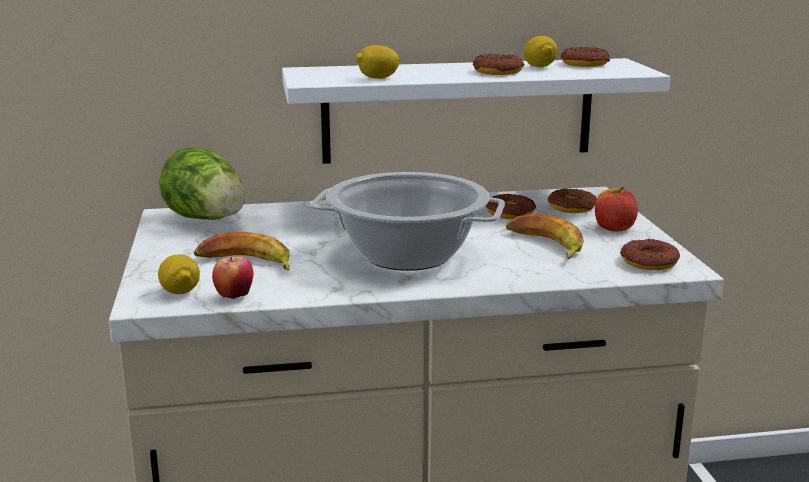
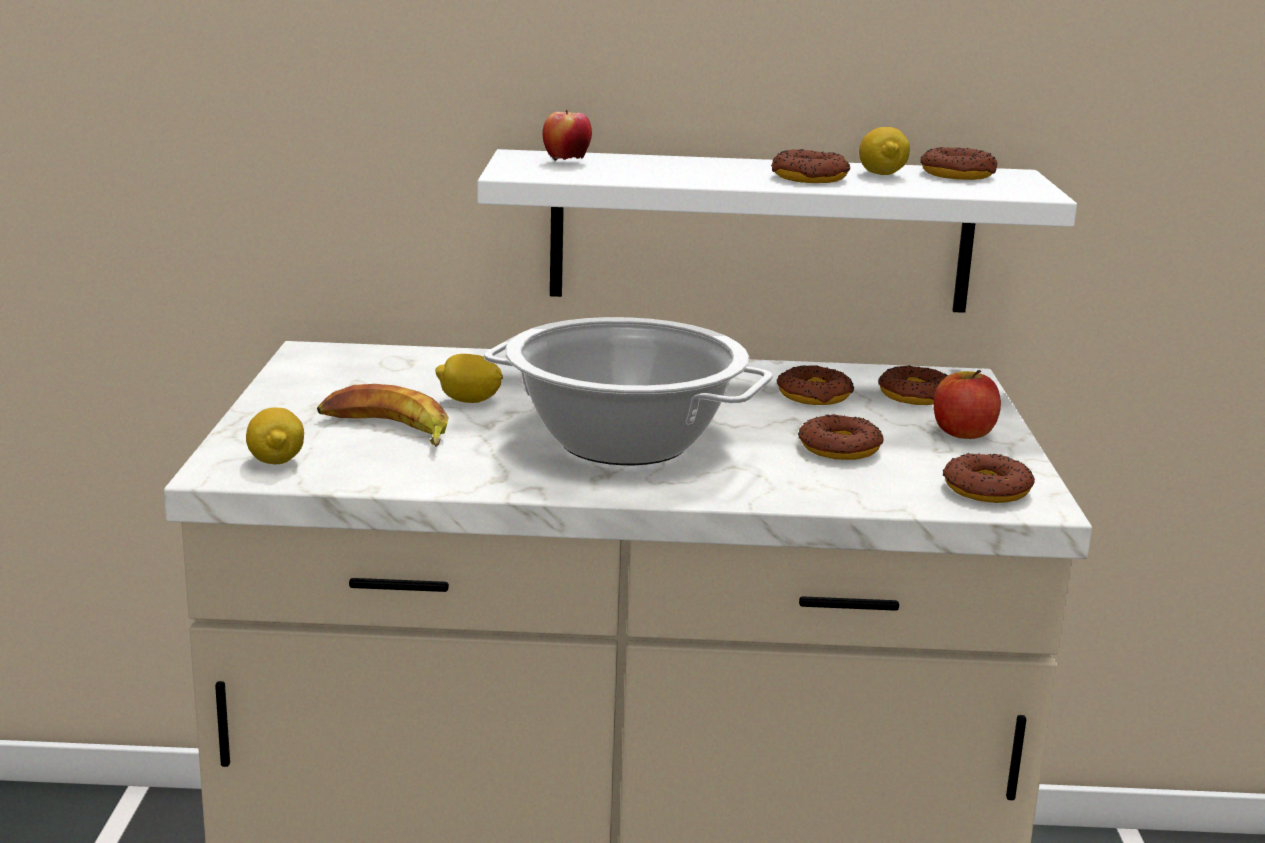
camera: 10 degrees right, 0 degrees up
(208, 220) = (366, 364): lettuce -> none
(234, 297) = (346, 476): apple -> apple (566, 162)
(377, 78) = (619, 175): lemon -> lemon (469, 401)
(545, 245) = (839, 448): banana -> donut

